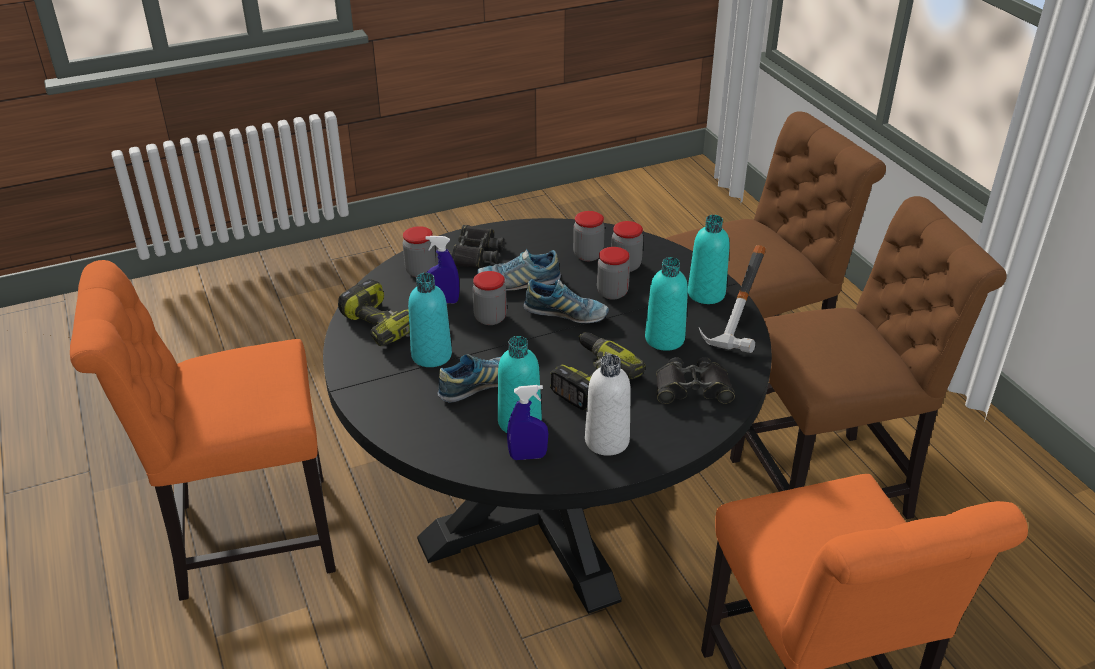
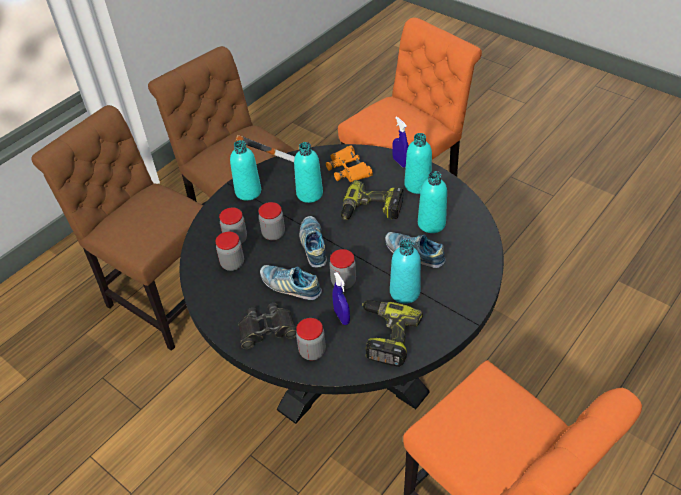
camera: 115 degrees left, 10 degrees up
(518, 282) = (290, 286): shoe -> shoe turned 150 degrees clockwise
(528, 456) = (454, 209): blue spray bottle -> blue spray bottle (400, 162)
(607, 441) = (417, 185): white bottle -> turquoise bottle
(692, 388) = (348, 169): black binoculars -> orange binoculars

